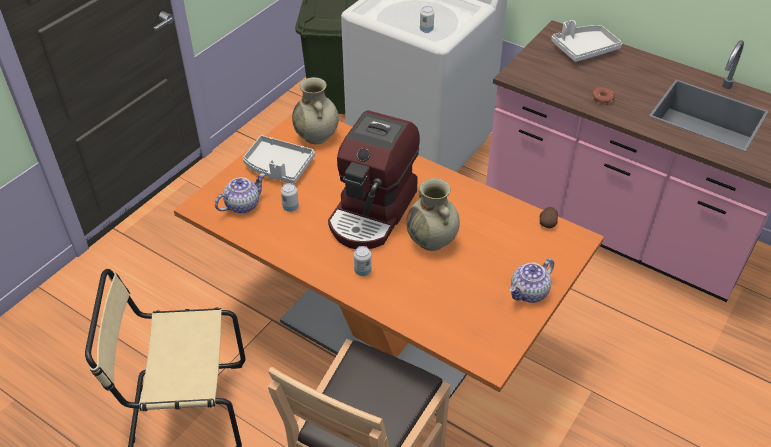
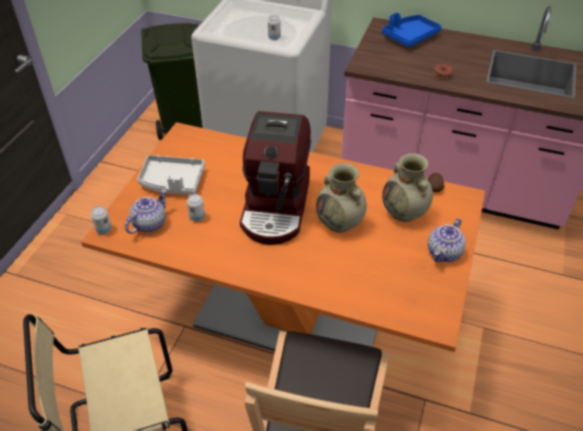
camera: 15 degrees left, 0 degrees up
(317, 137) = (199, 148): beige vase -> beige vase (404, 213)
(363, 271) = (287, 264): can -> can (104, 230)
(584, 49) = (410, 36): grey tray -> blue tray

